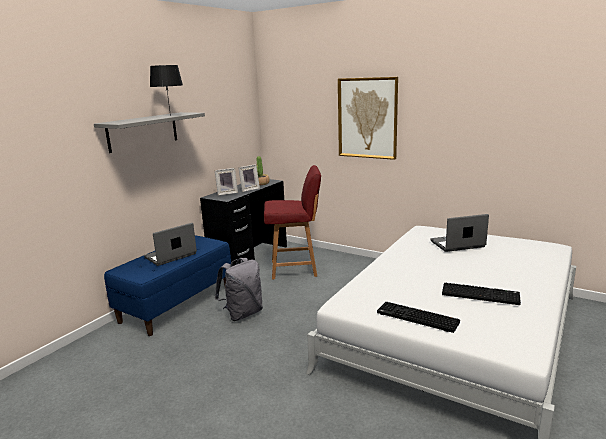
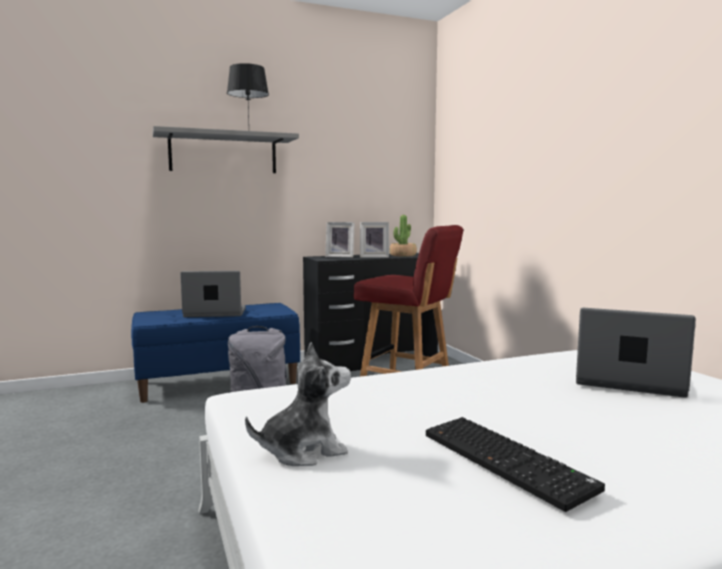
camera: 35 degrees right, 10 degrees down
(367, 118) = (550, 149): picture -> none
(416, 318) = (303, 451): keyboard -> plush toy

